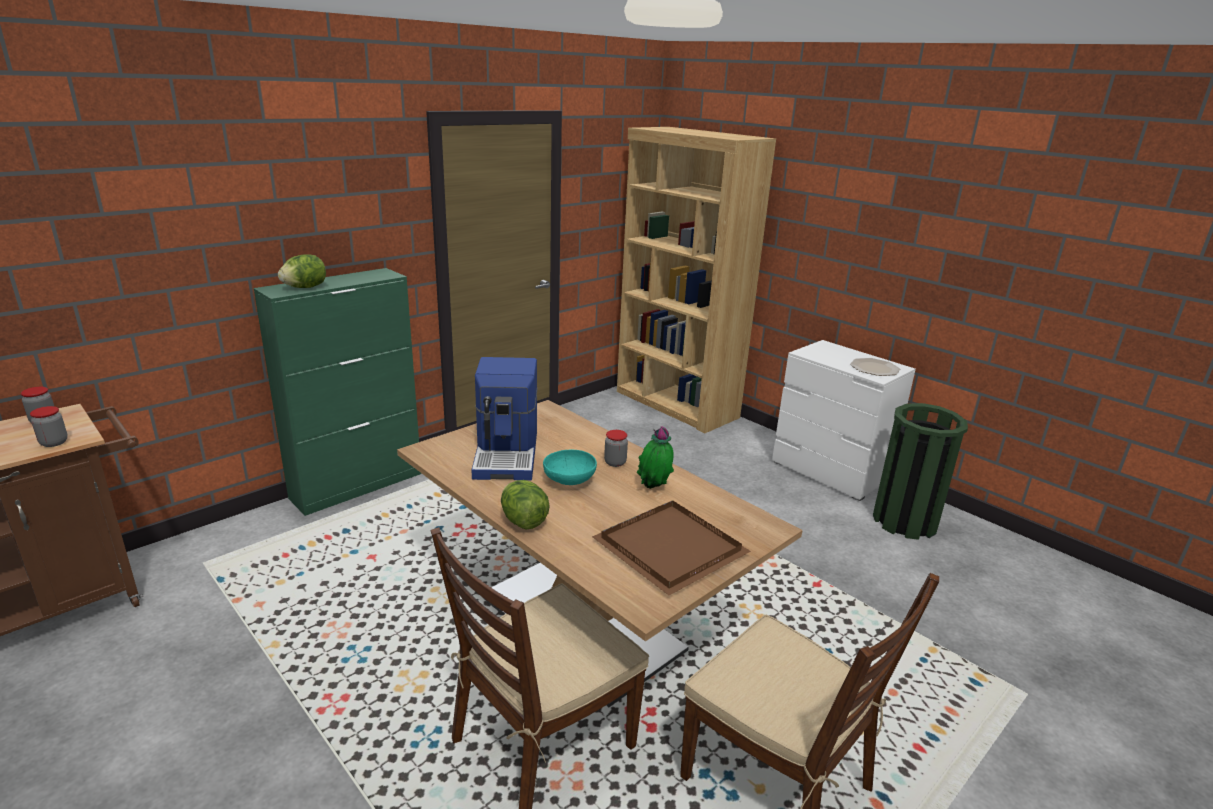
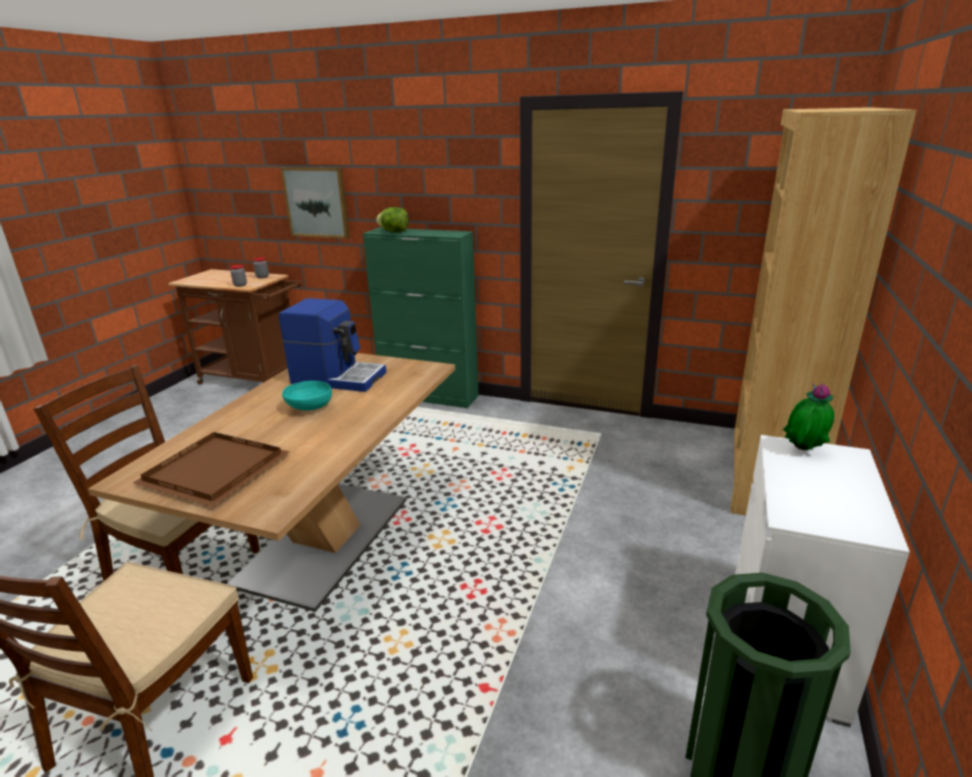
camera: 65 degrees right, 0 degrees up
(129, 270) = (316, 202): none -> picture
(508, 454) = (338, 377): coffee machine -> coffee machine turned 135 degrees counterclockwise
(523, 521) = (237, 408): lettuce -> none
(615, 462) = (356, 415): jar -> none
(654, 489) = (317, 441): potted plant -> potted plant (803, 452)
(874, 368) = (825, 509): plate -> none

